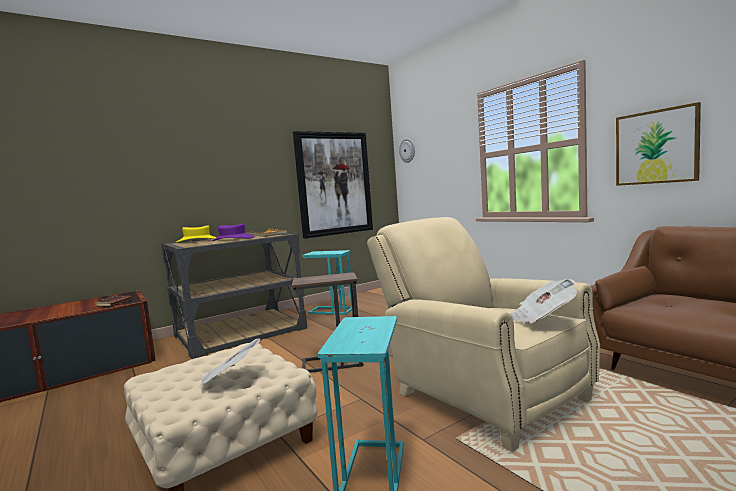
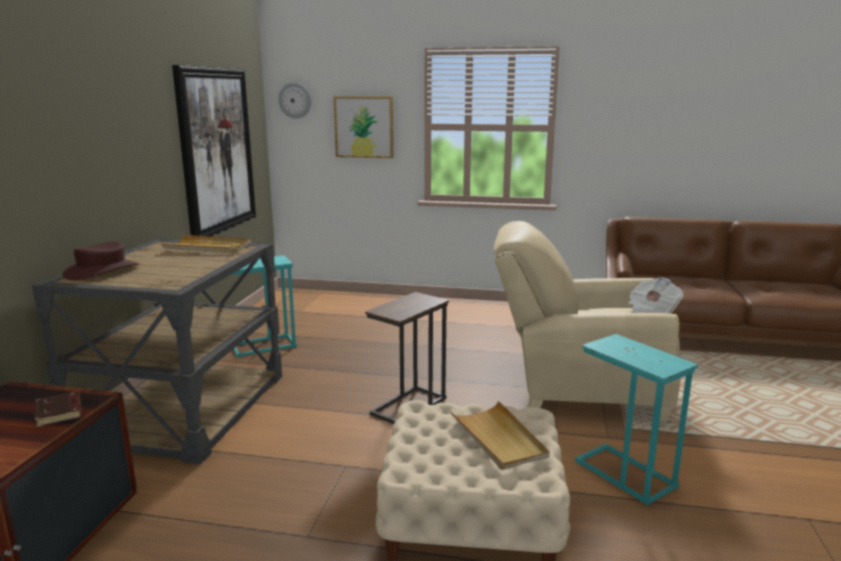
camera: 45 degrees left, 10 degrees up
(197, 240) = (102, 271): yellow hat -> brown hat
(230, 378) = (498, 438): newspaper -> beige tray
(233, 239) = (183, 262): purple hat -> none
(656, 147) = (617, 145): picture -> picture (364, 127)

